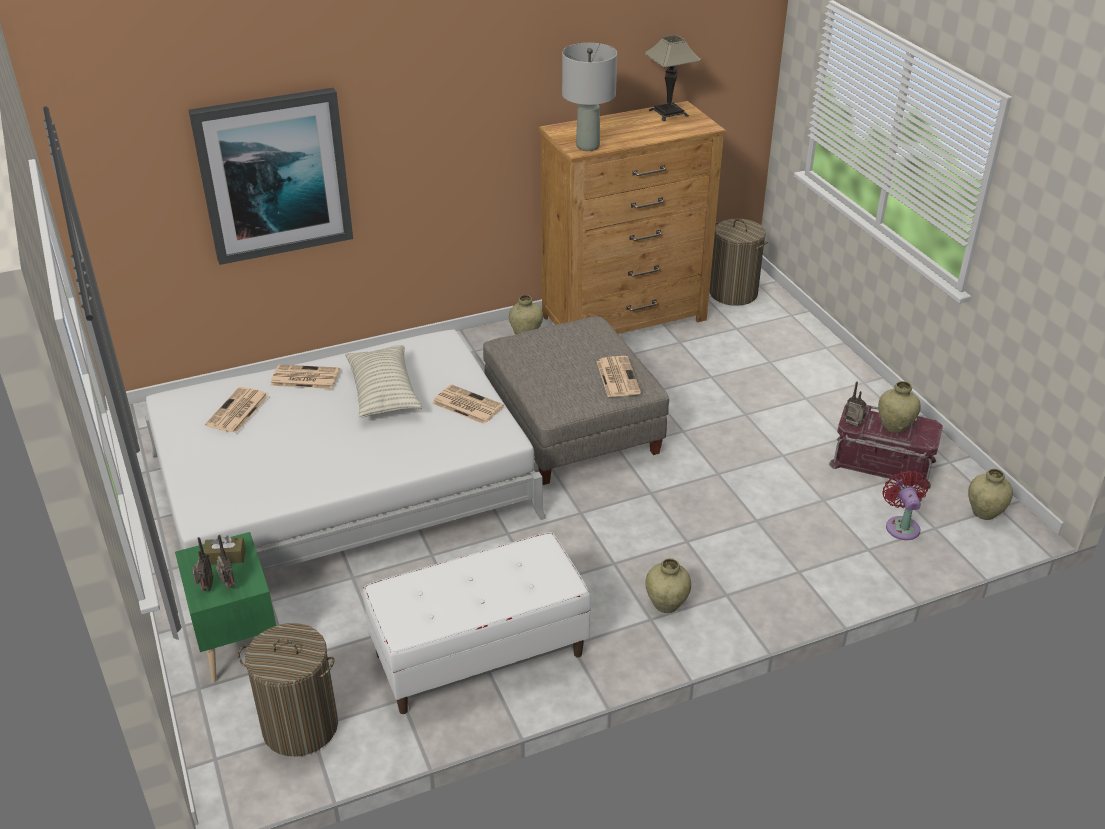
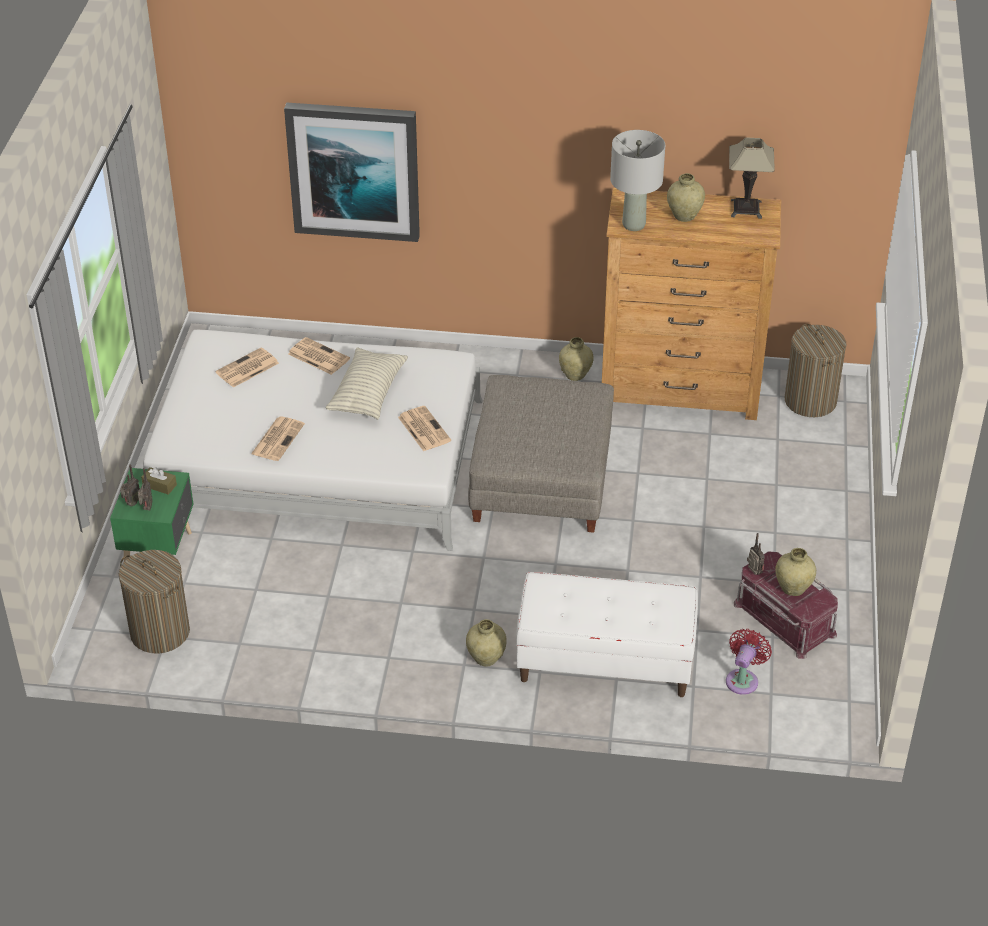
camera: 30 degrees right, 5 degrees up
(479, 655) = (316, 636): white bench -> white bench (604, 663)
(617, 377) = (567, 449): newspaper -> newspaper (277, 438)
(984, 513) = (830, 699): beige vase -> beige vase (684, 216)

